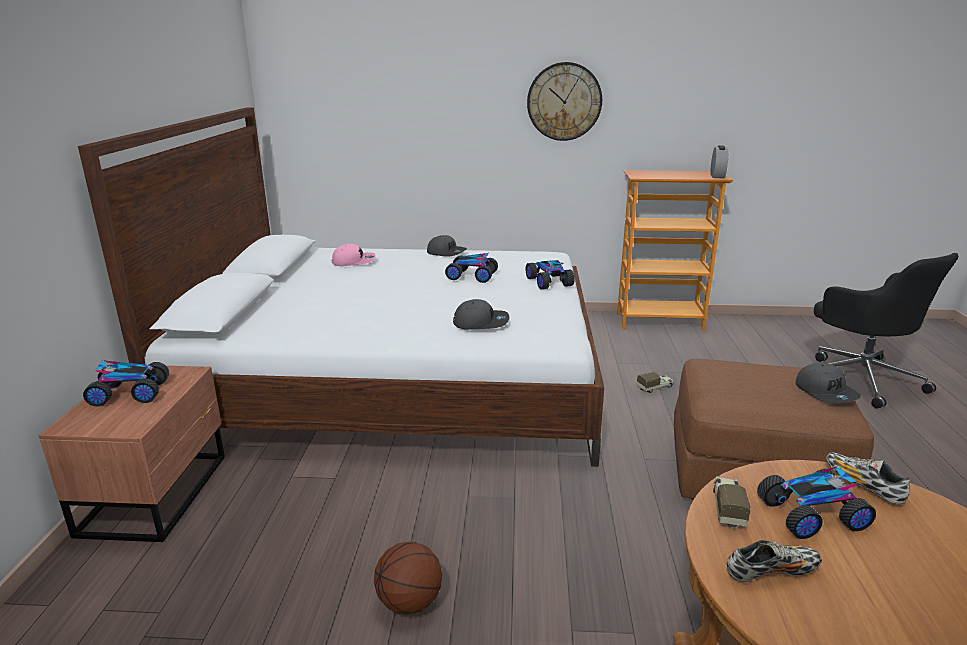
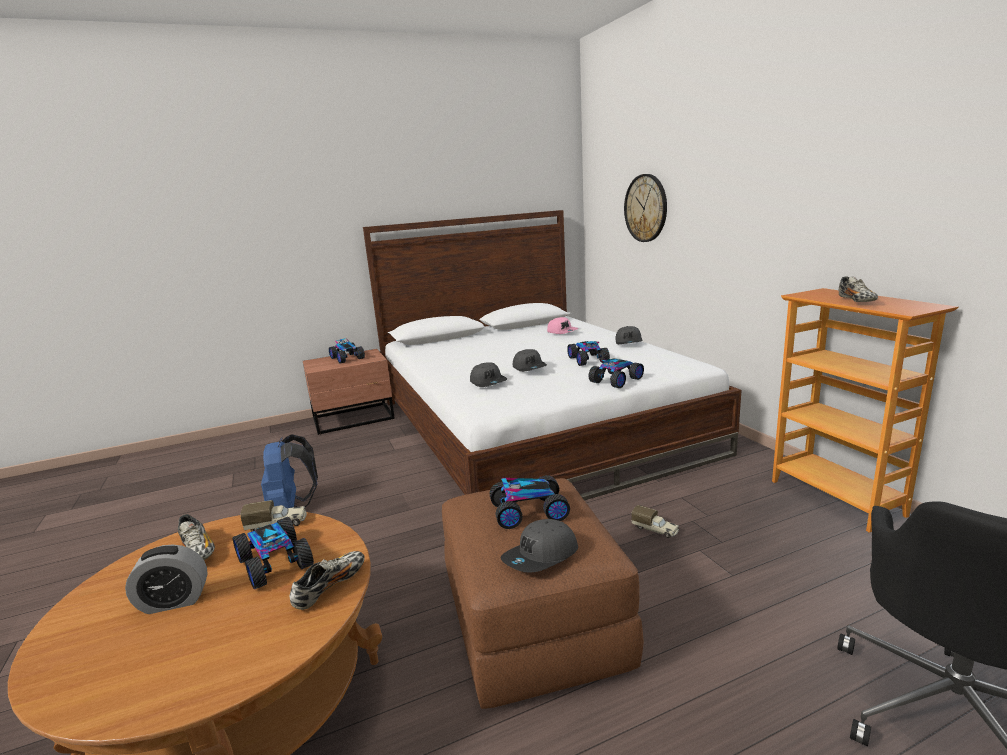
camera: 65 degrees right, 5 degrees down
(410, 602) = (291, 507): basketball -> blue backpack
(462, 298) = (529, 367): none -> grey cap
(564, 102) = (769, 202): wall clock -> wall clock (646, 208)
(679, 176) = (856, 301): none -> shoe
(717, 176) = (910, 310): alarm clock -> alarm clock (174, 601)
(755, 381) = (529, 512): none -> toy car

